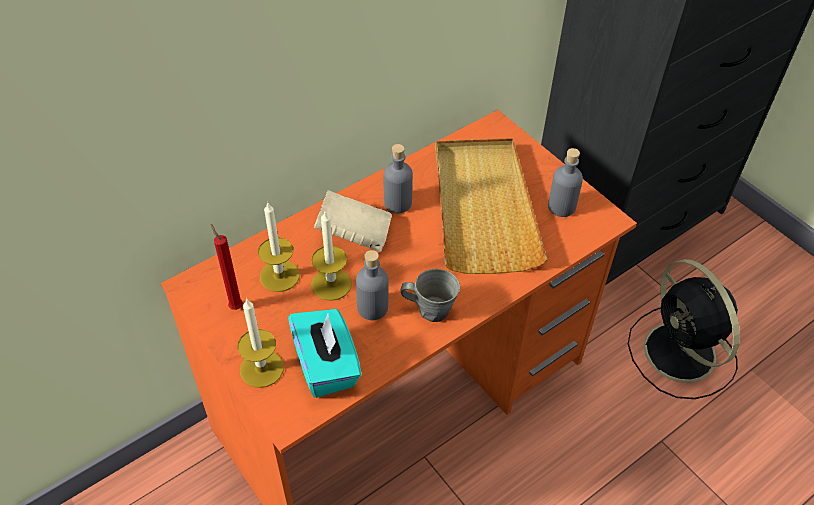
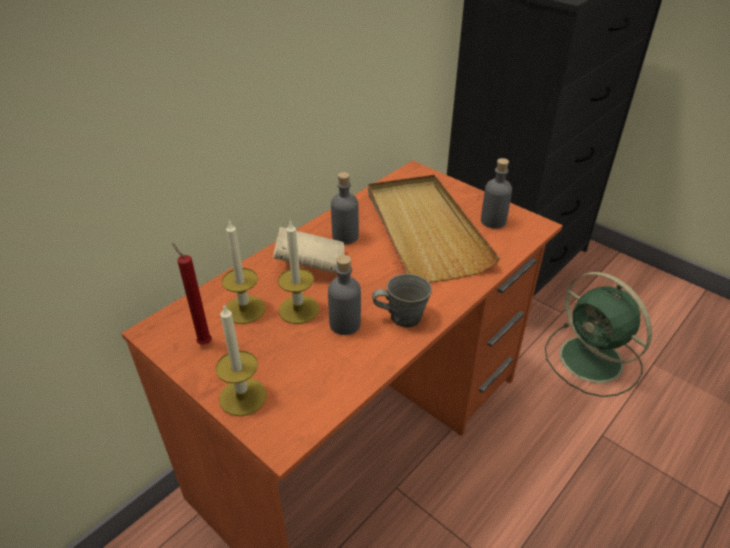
camera: 10 degrees left, 10 degrees down
(327, 366) = (311, 383): turquoise tissue box -> none
(681, 355) = (593, 361): black fan -> green fan

